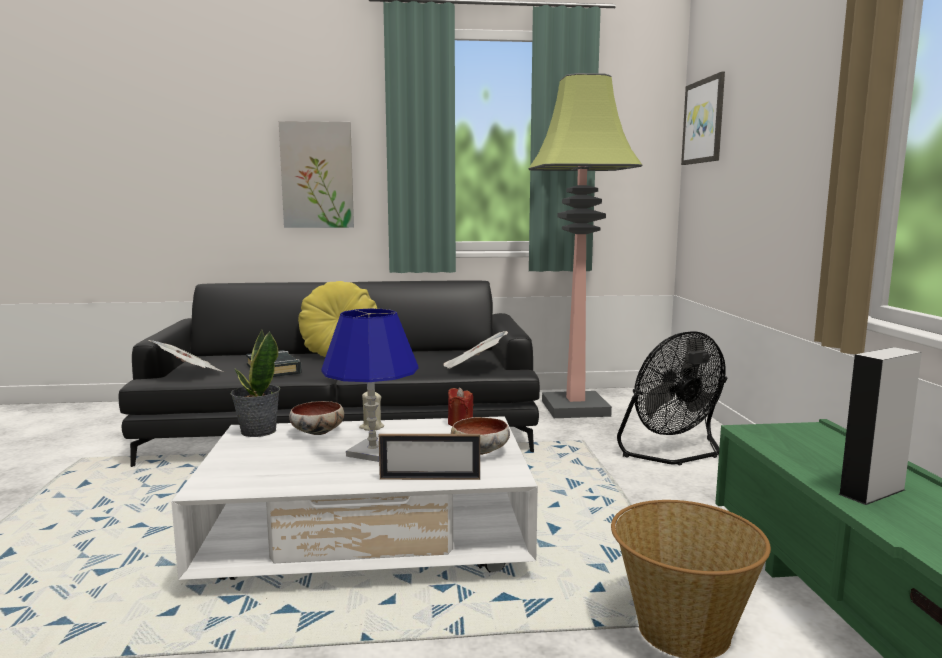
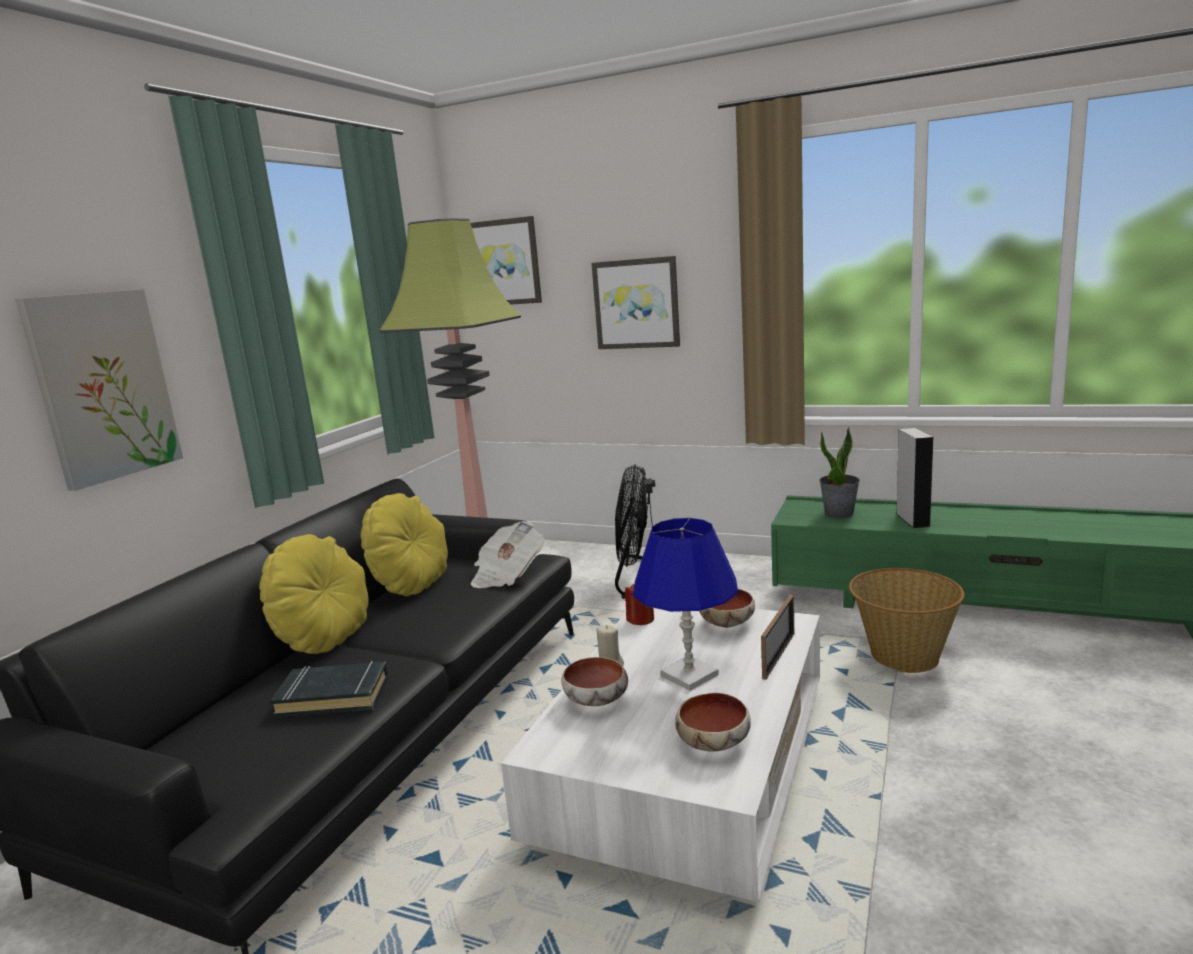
camera: 60 degrees left, 5 degrees up
(189, 374) = (250, 775): newspaper -> none
(258, 431) = (553, 742): potted plant -> potted plant (839, 513)
(269, 474) = (713, 742): none -> bowl
(431, 353) = (412, 587): none -> yellow pillow
(775, 161) = (636, 304): none -> picture

